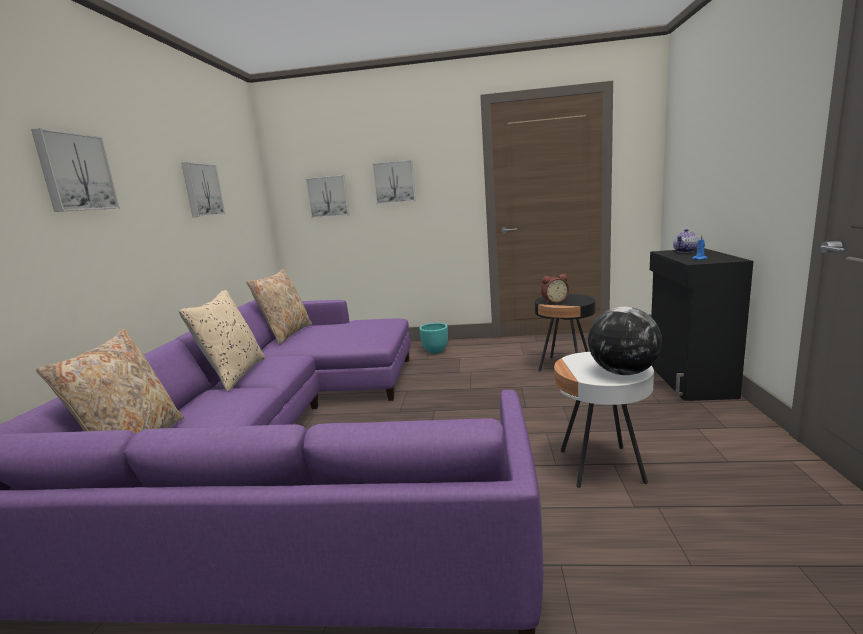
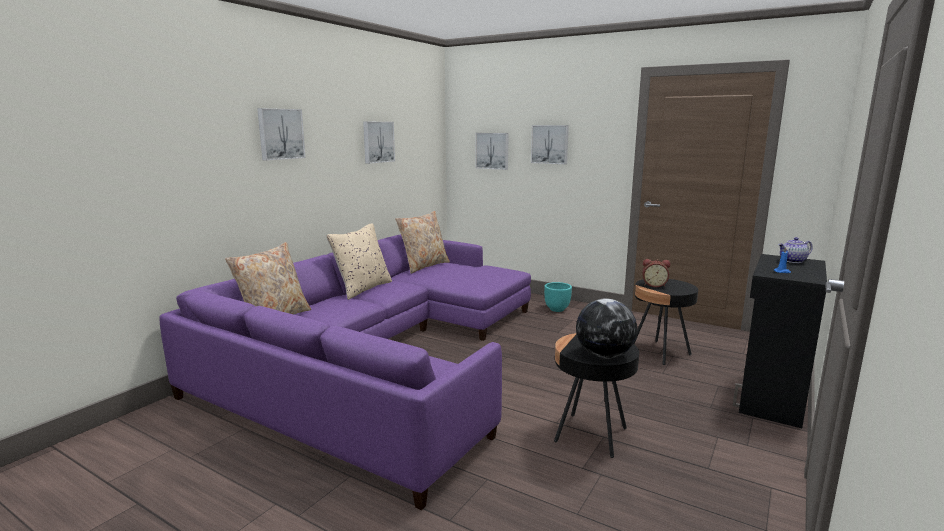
camera: 25 degrees right, 0 degrees up
(601, 466) = (591, 435): white side table -> black side table

